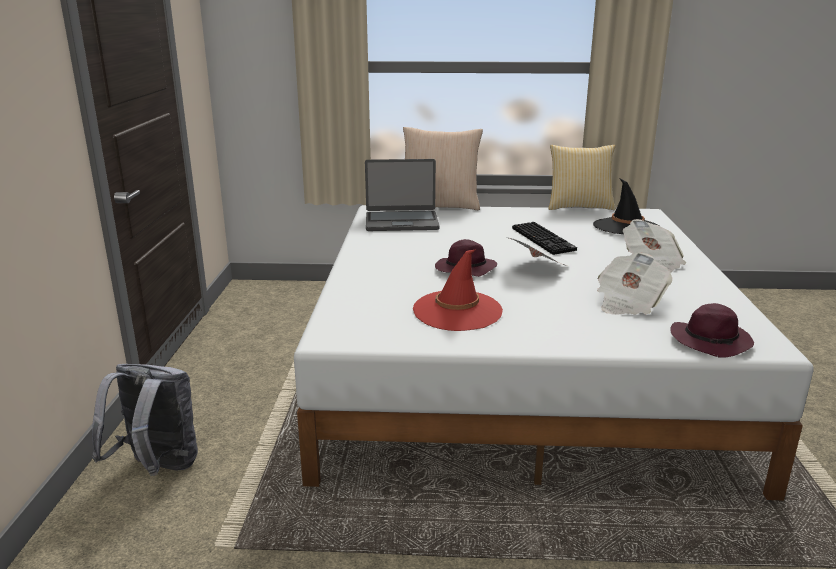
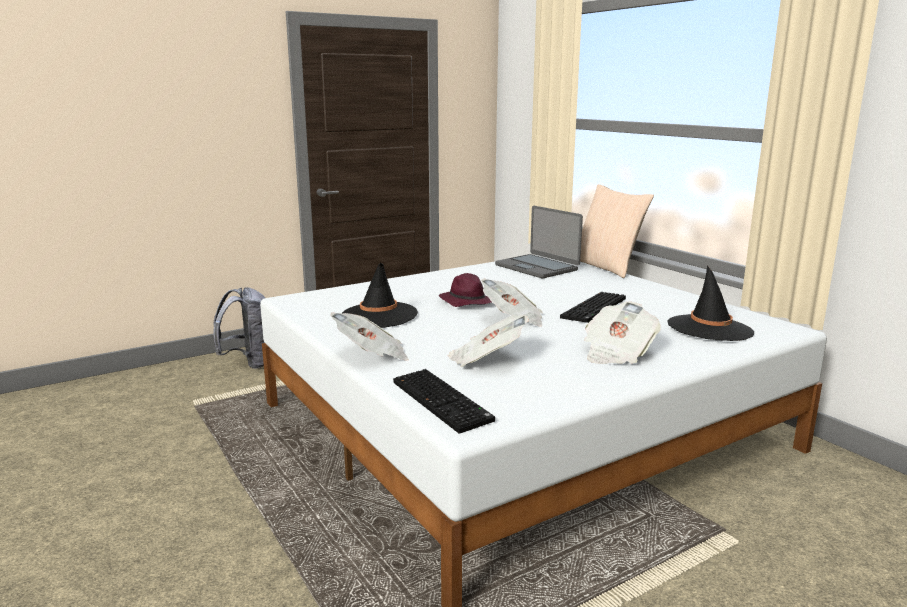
camera: 55 degrees right, 5 degrees down
(457, 311) = (378, 316): red hat -> black hat
(574, 341) = (372, 355): none -> newspaper
(579, 207) = (729, 303): pillow -> none
(711, 341) = (443, 401): purple hat -> keyboard

